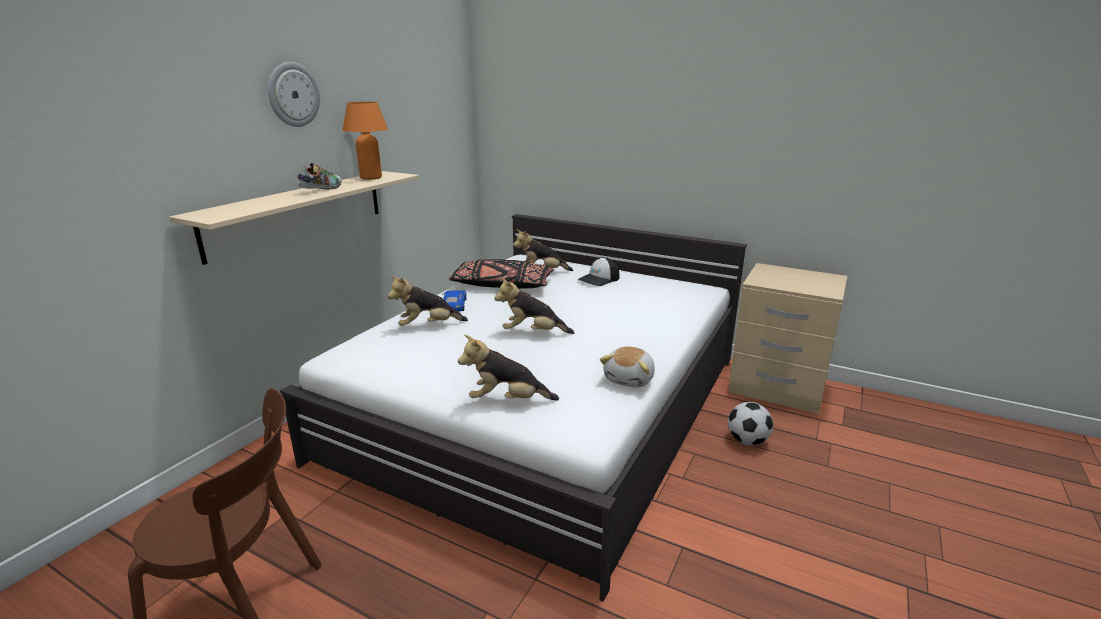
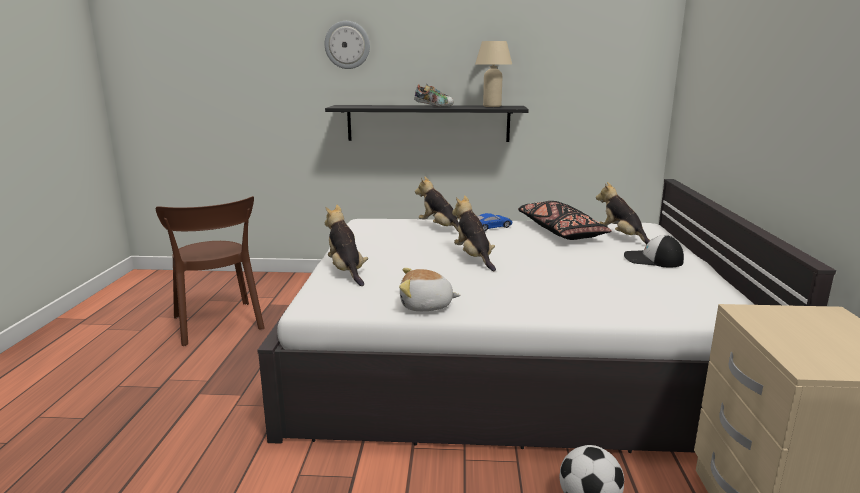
camera: 65 degrees right, 5 degrees down
(293, 95) = (441, 33): wall clock -> wall clock (347, 45)
(299, 212) = (428, 123): beige shelf -> black shelf
(371, 178) = (492, 106): orange table lamp -> beige table lamp

